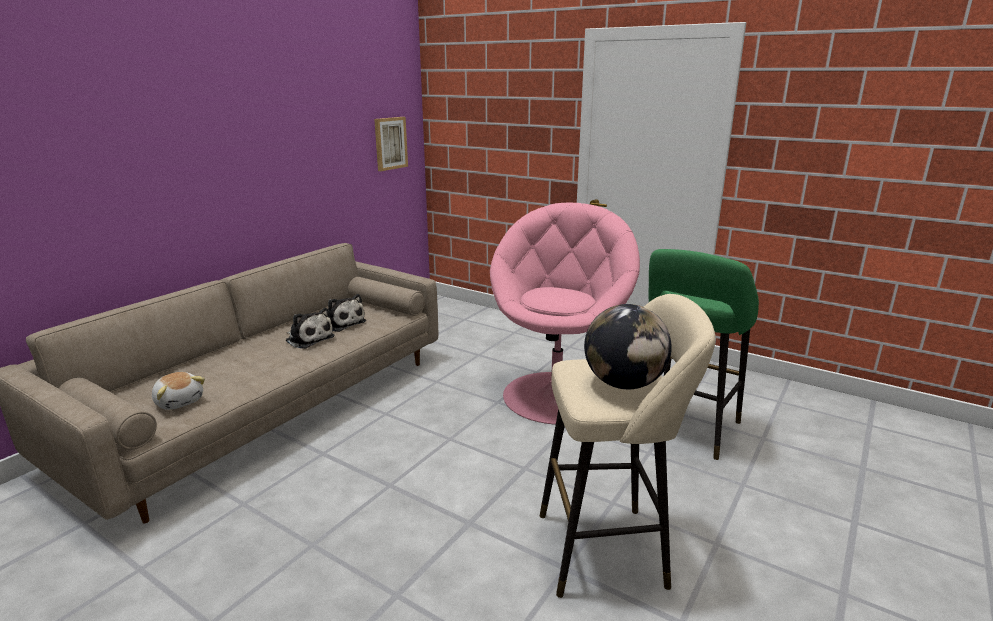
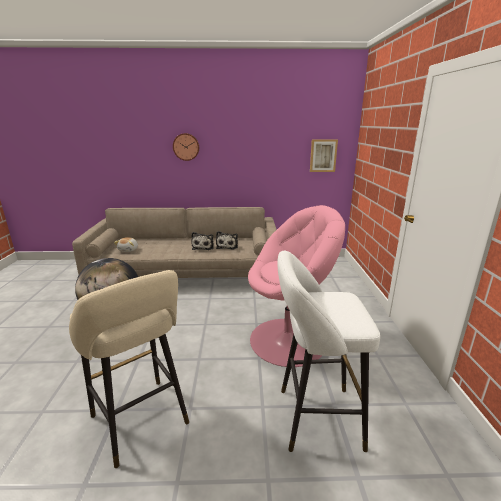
camera: 55 degrees right, 0 degrees up
(180, 151) = (186, 147): none -> wall clock
(685, 430) = (314, 417): green stool -> white stool

